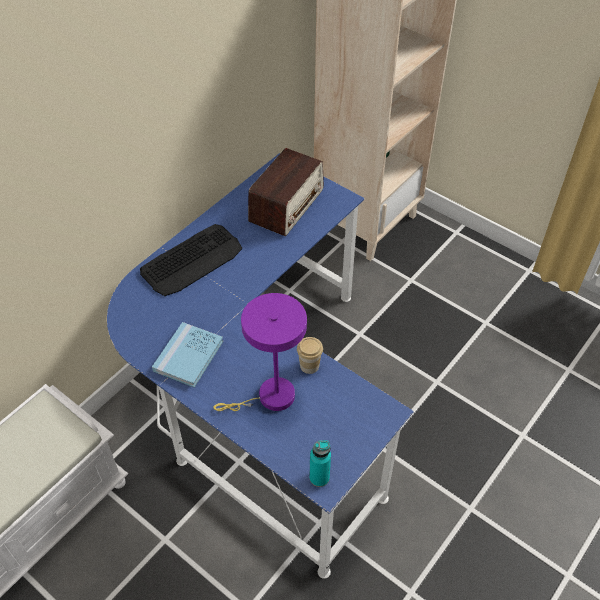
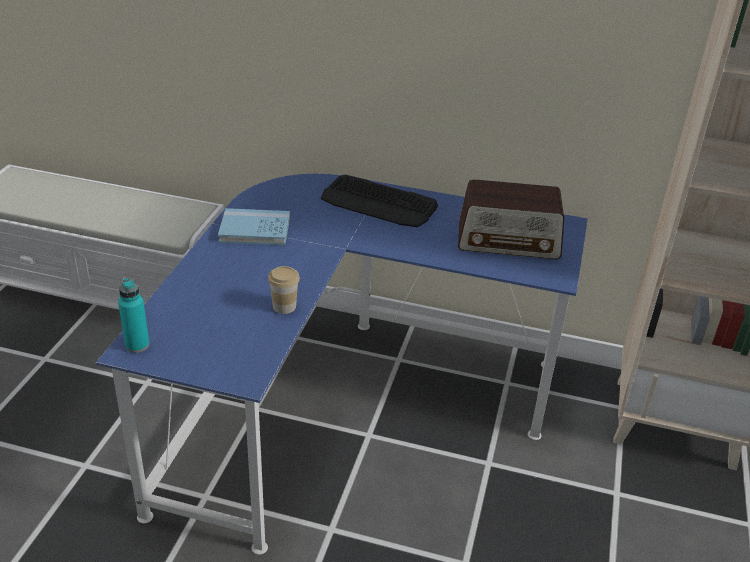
camera: 65 degrees right, 15 degrees down
(270, 398) = (227, 290): purple table lamp -> none

